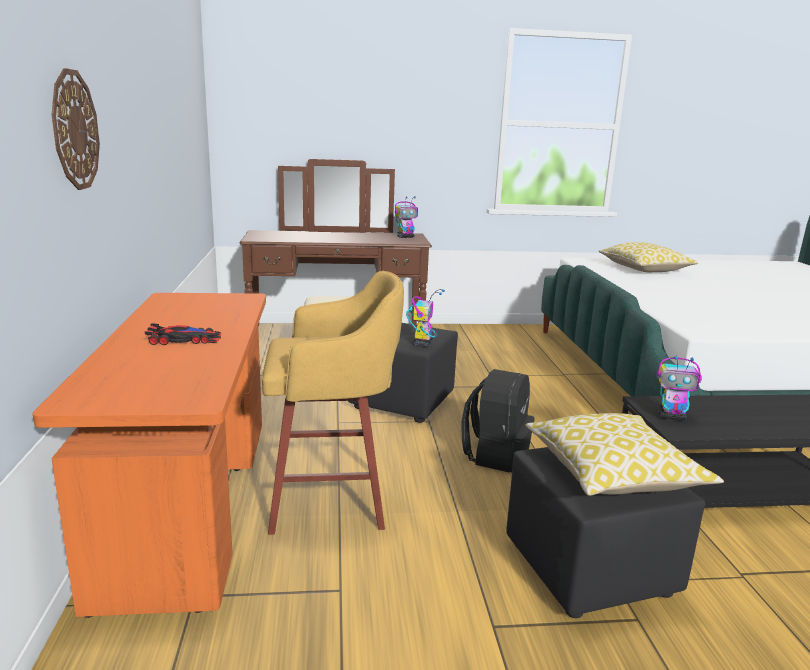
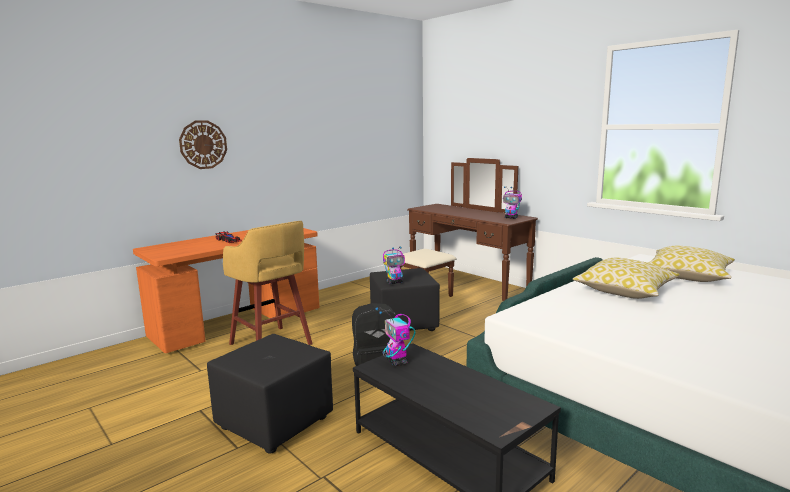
camera: 55 degrees right, 5 degrees down
(613, 474) = (267, 357): pillow -> pillow (625, 291)

